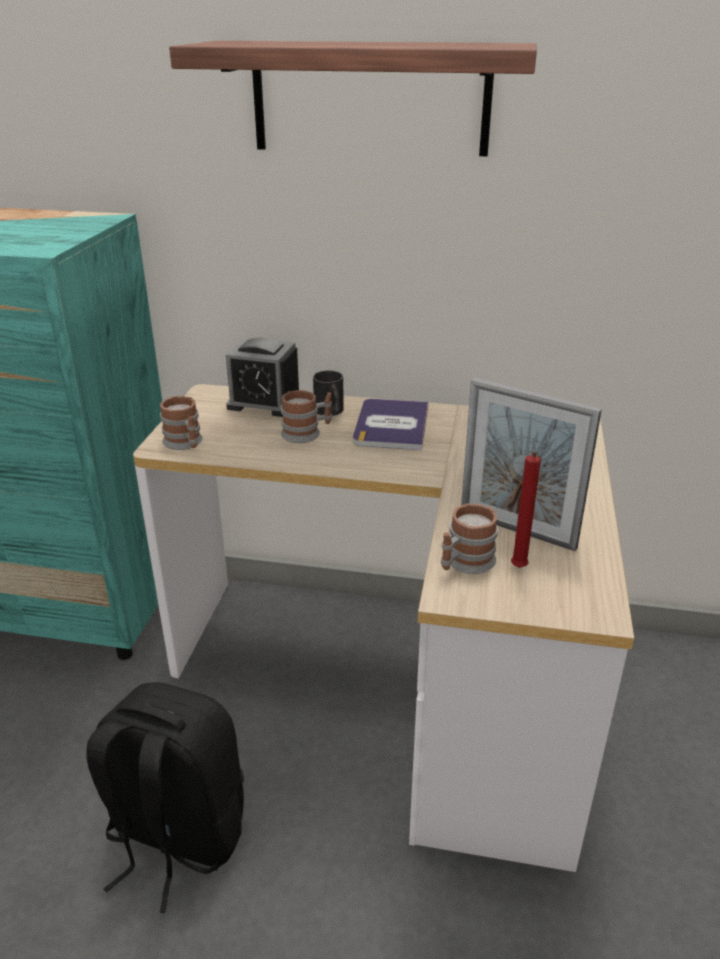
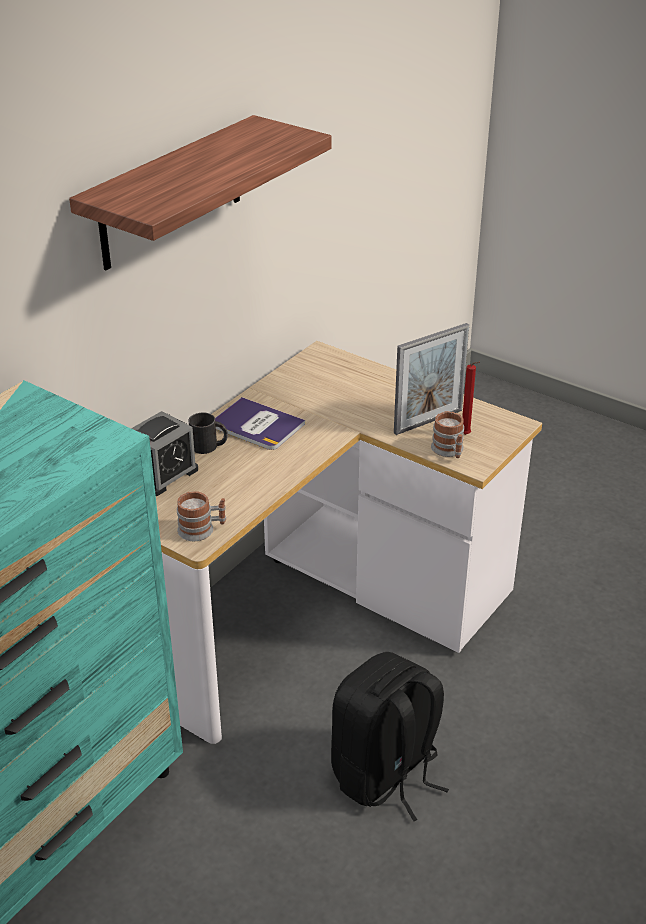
camera: 65 degrees left, 5 degrees up
(307, 433) = (235, 466): mug -> none

